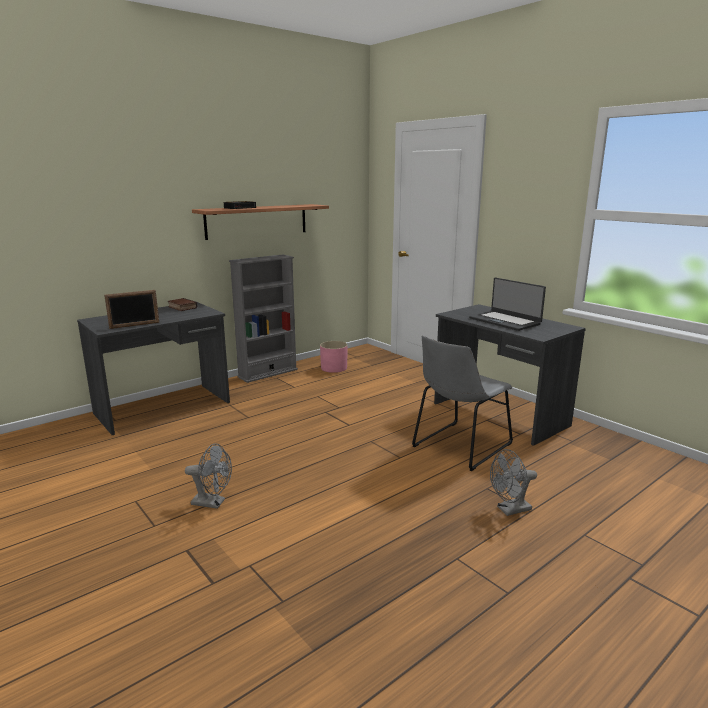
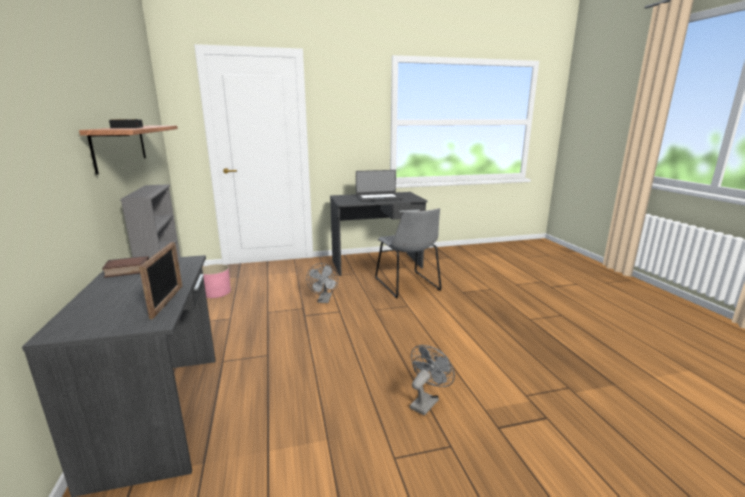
camera: 65 degrees left, 0 degrees up
(510, 510) = (488, 293): grey fan -> grey fan (324, 300)

